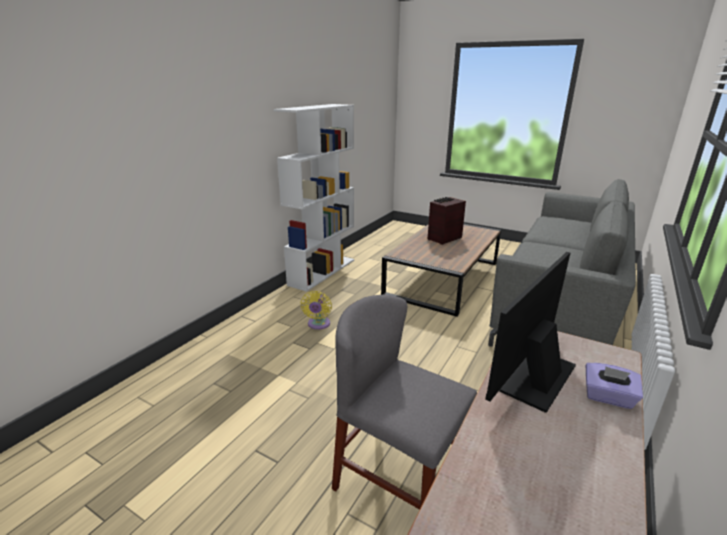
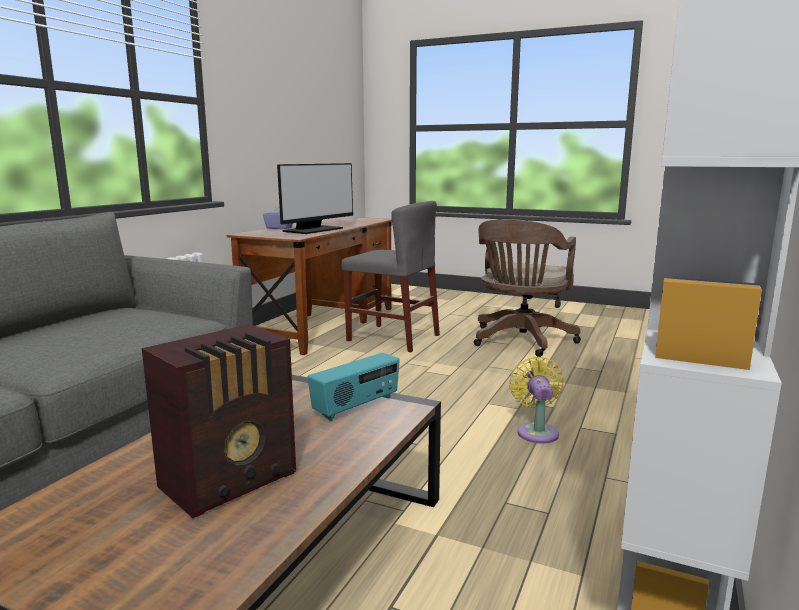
camera: 175 degrees right, 10 degrees down
(235, 457) = (520, 341): none -> brown office chair
(414, 256) = (356, 406): none -> radio

